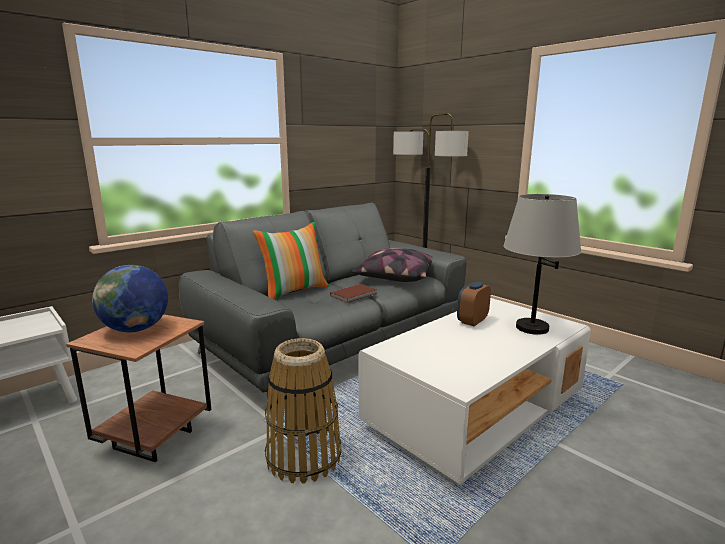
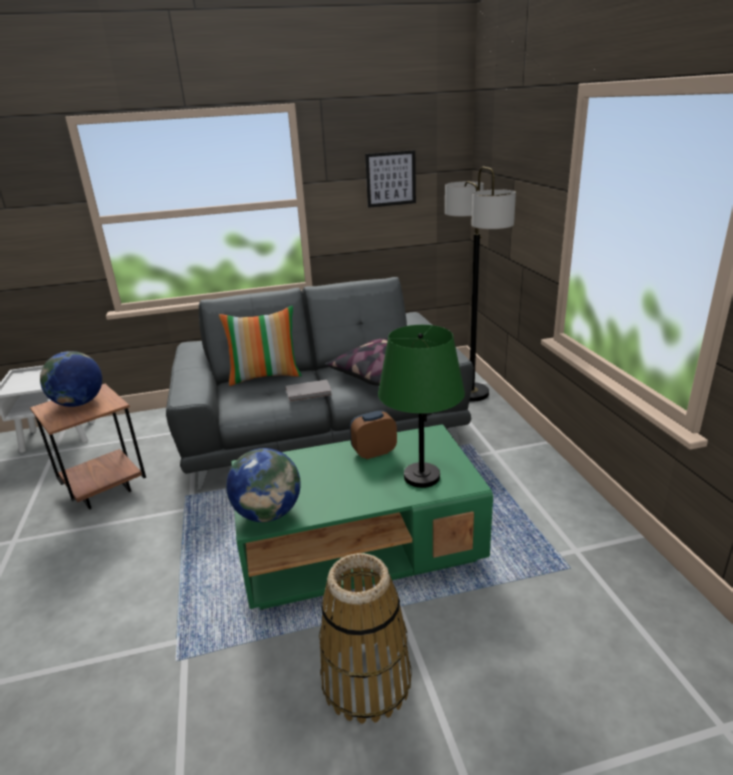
camera: 30 degrees right, 10 degrees up
(304, 457) = (181, 540): basket -> basket (366, 681)
(347, 127) = (391, 179): none -> picture
(355, 295) = (309, 392): brown book -> grey book
(460, 376) = (268, 513): none -> globe
(475, 412) = (360, 547): white coffee table -> green coffee table
(531, 328) = (421, 476): grey table lamp -> green table lamp

